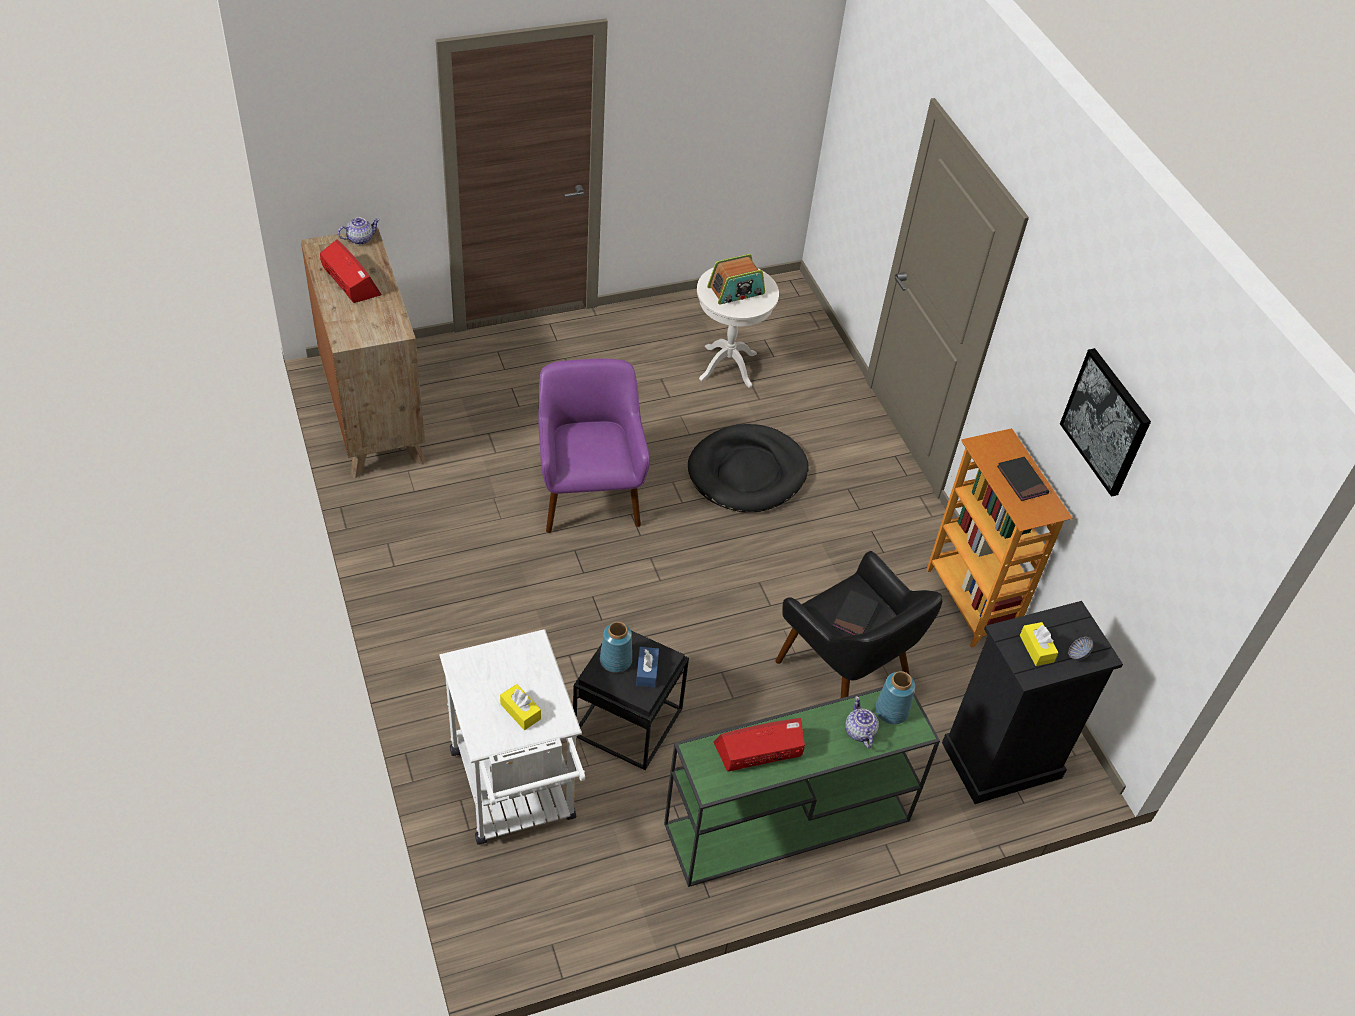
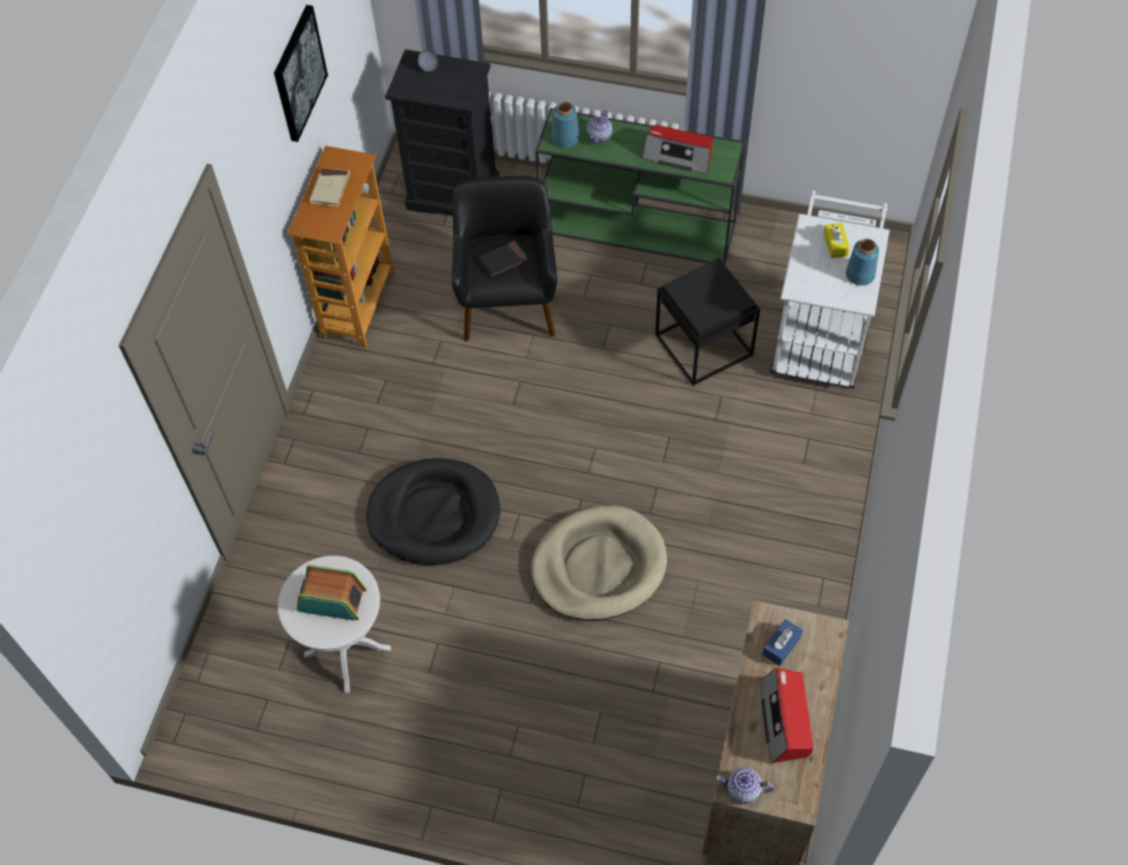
camera: 140 degrees left, 10 degrees up
(589, 494) = (598, 566): purple armchair -> beige dog bed
(615, 660) = (719, 304): blue vase -> blue vase (860, 274)
(647, 671) = (700, 285): blue tissue box -> blue tissue box (781, 645)
(1022, 480) = (330, 189): black book -> beige book
(1036, 648) = (453, 82): yellow tissue box -> none

